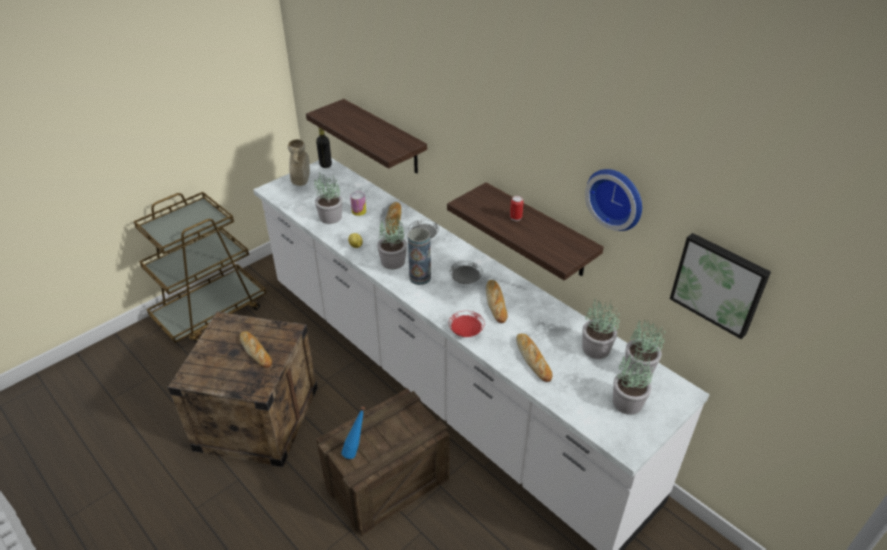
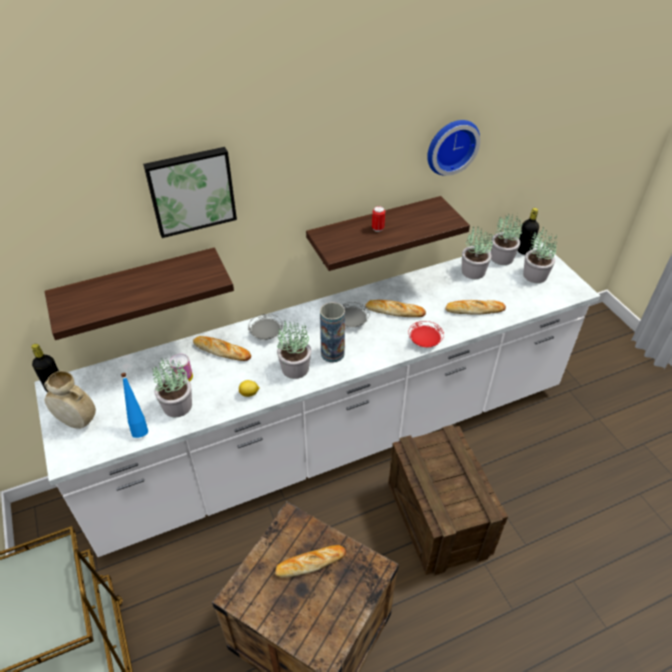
camera: 70 degrees left, 5 degrees up
(356, 451) = (459, 504): blue bottle -> blue bottle (139, 427)
(667, 387) = (524, 251): none -> black bottle
(719, 283) = (534, 152): picture -> picture (191, 190)

